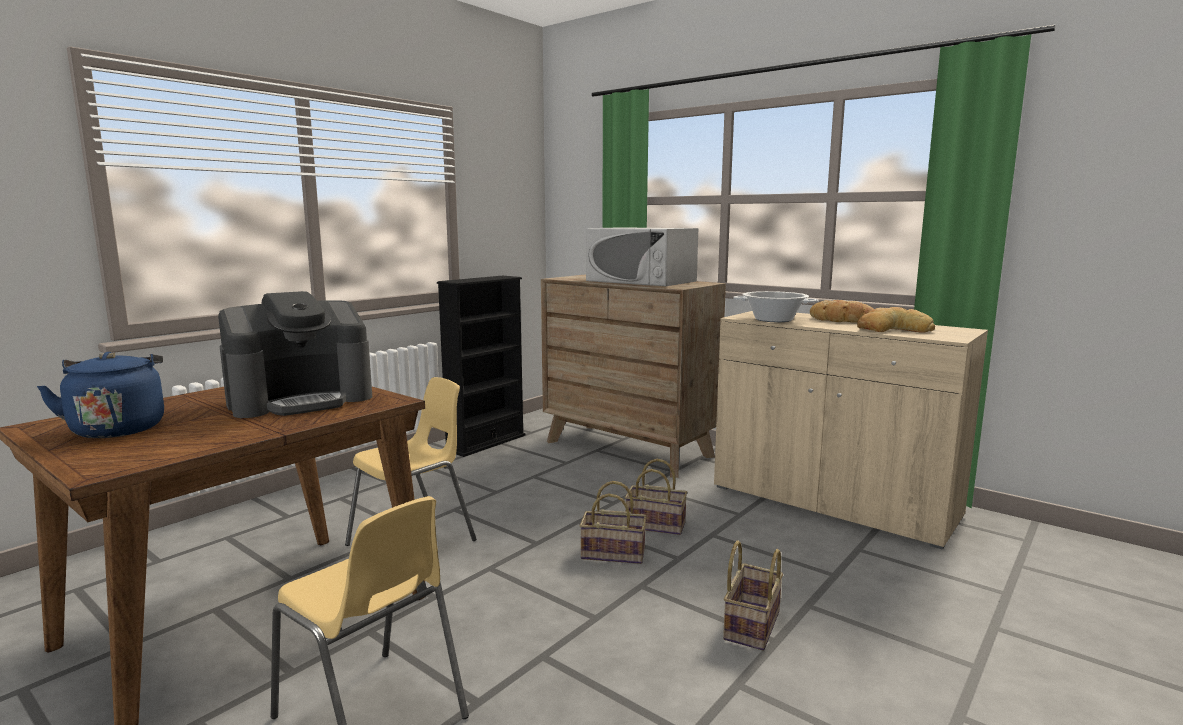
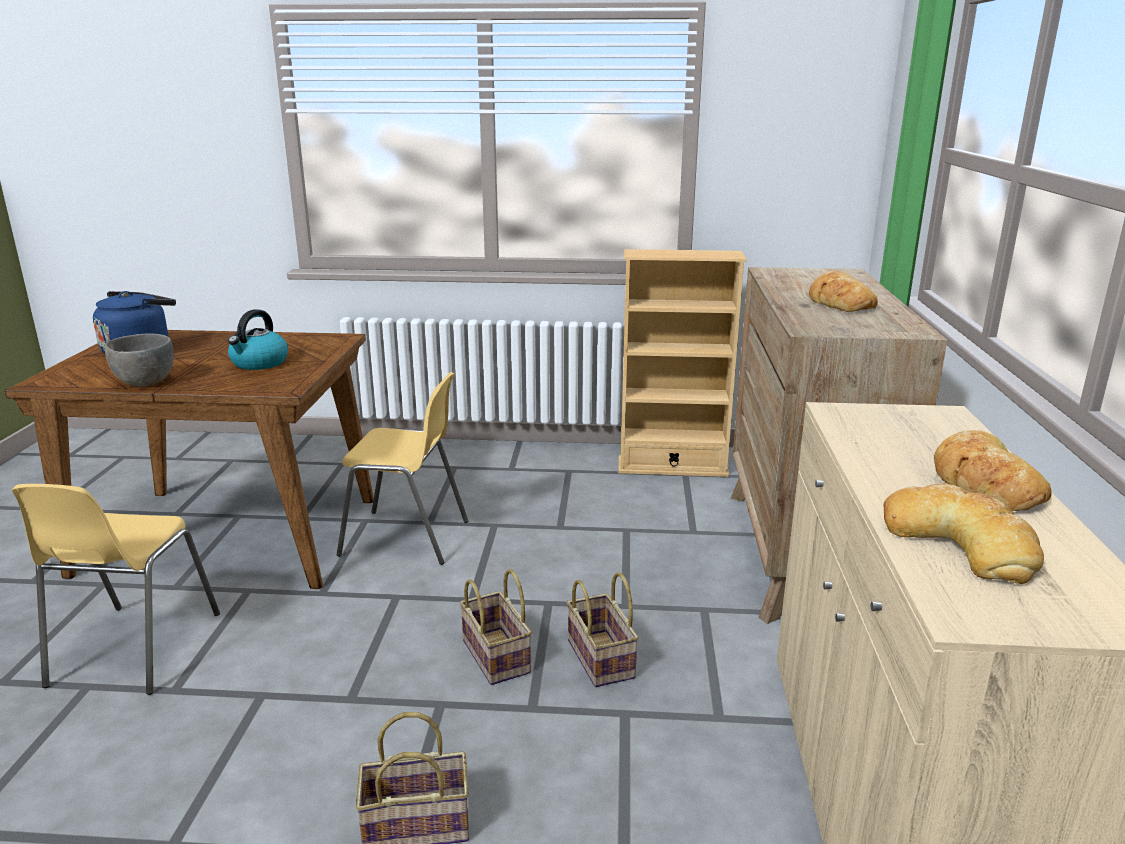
camera: 55 degrees right, 10 degrees up
(242, 434) = (145, 382): none -> grey bowl
(301, 399) = (259, 363): coffee machine -> kettle
(486, 442) = (672, 467): black bookcase -> beige bookcase
(641, 281) = (839, 302): white microwave -> bread
(773, 320) = (860, 435): cooking pot -> none

